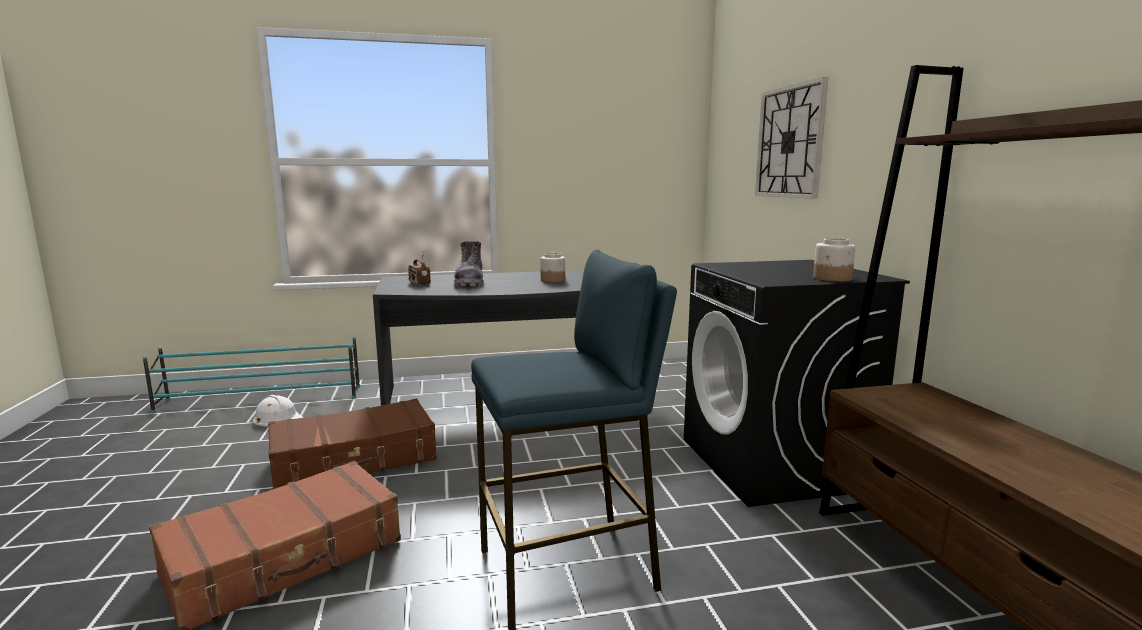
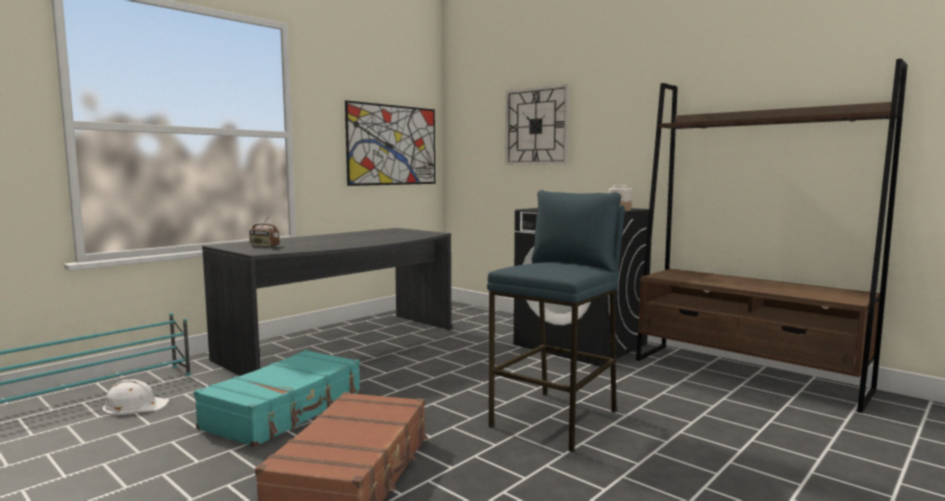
camera: 35 degrees left, 5 degrees down
(355, 460) = (286, 411): brown suitcase -> turquoise suitcase
(470, 283) = (312, 243): grey boot -> none
(553, 280) = (374, 236): jar -> none
(629, 170) = (393, 145): none -> picture

